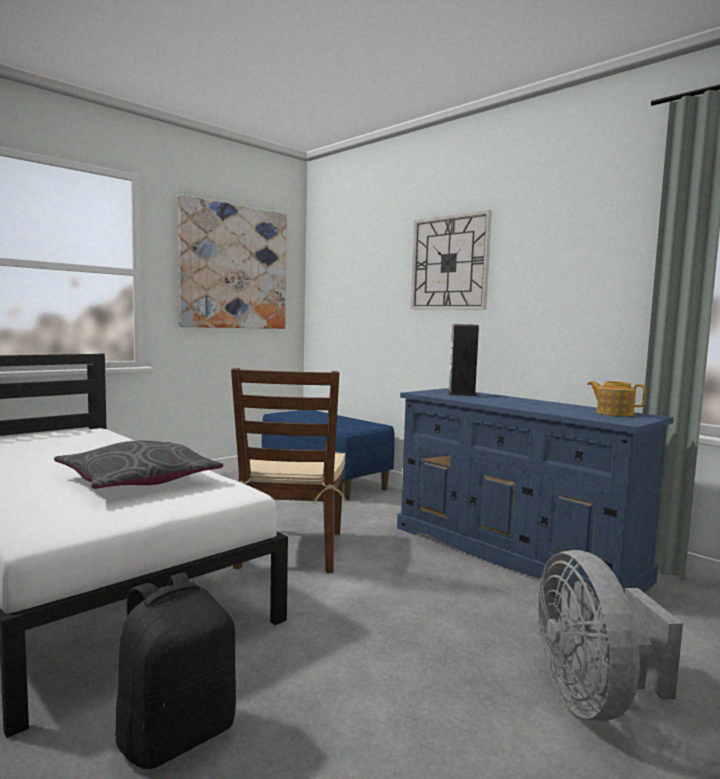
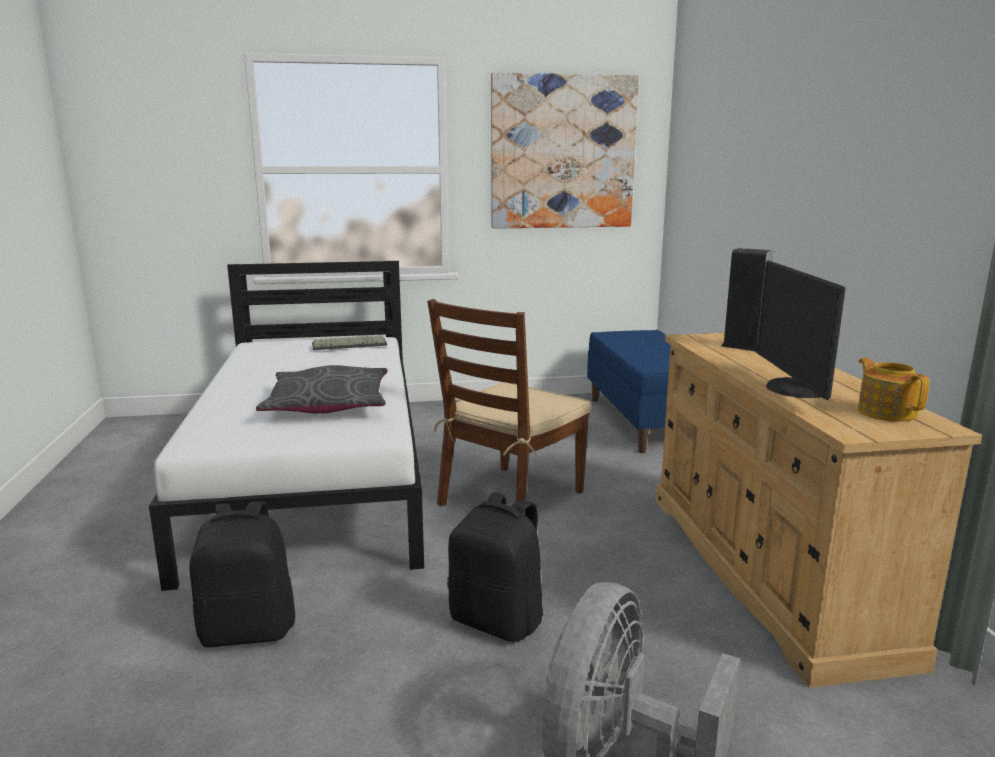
camera: 35 degrees right, 10 degrees up
(71, 435) = (350, 344): none -> keyboard
(397, 639) = (498, 621): none -> black backpack
(449, 263) = (794, 148): wall clock -> none
(514, 553) = (768, 571): blue dresser -> beige dresser
(546, 409) = (794, 389): none -> monitor

